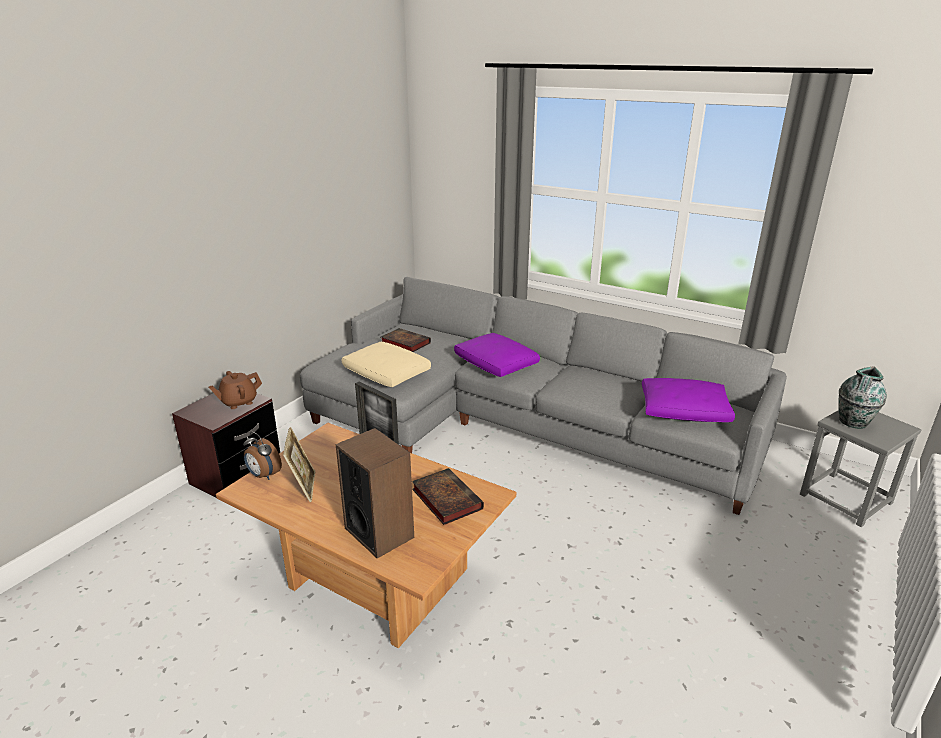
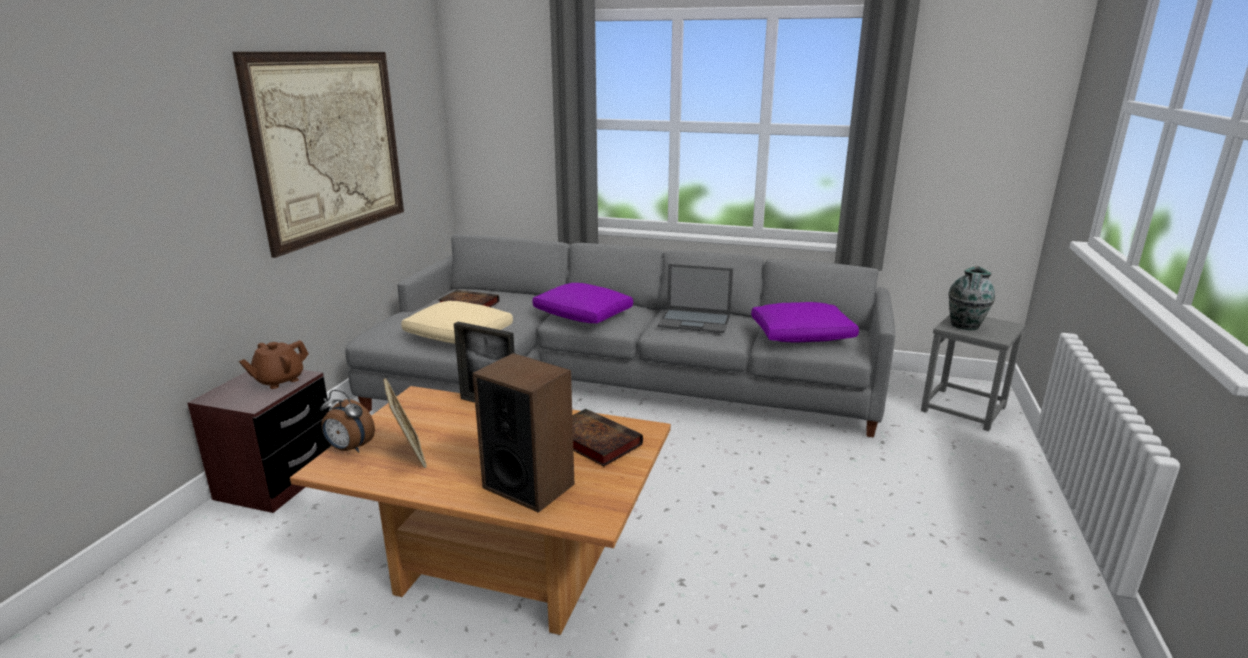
camera: 15 degrees left, 5 degrees down
(299, 208) = (331, 145): none -> picture
(591, 383) = (695, 321): none -> laptop

